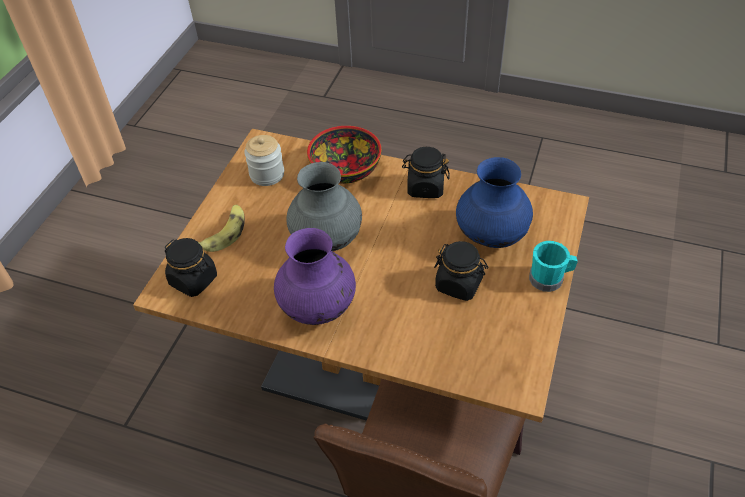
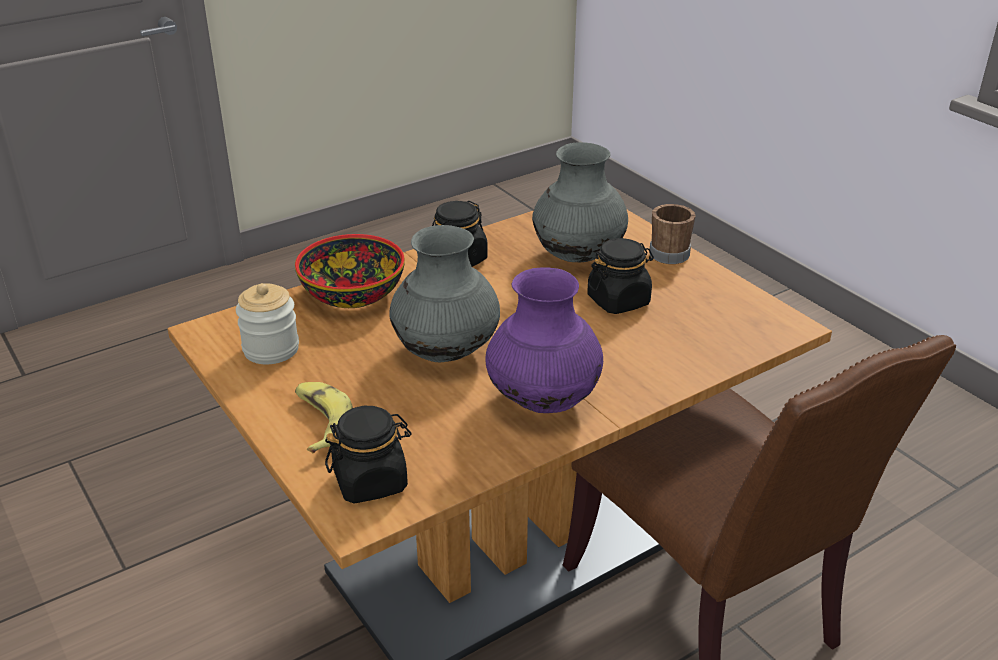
camera: 55 degrees left, 15 degrees down
(491, 236) = (578, 256): blue vase -> grey vase
(550, 278) = (671, 252): turquoise mug -> brown mug

